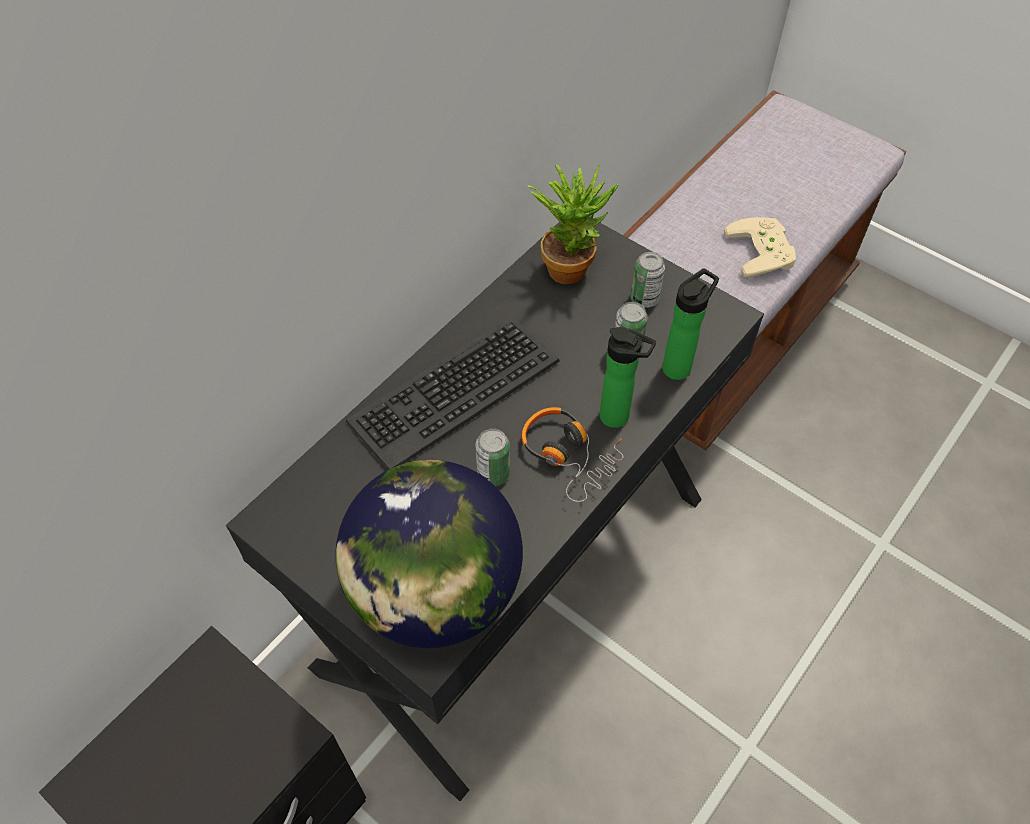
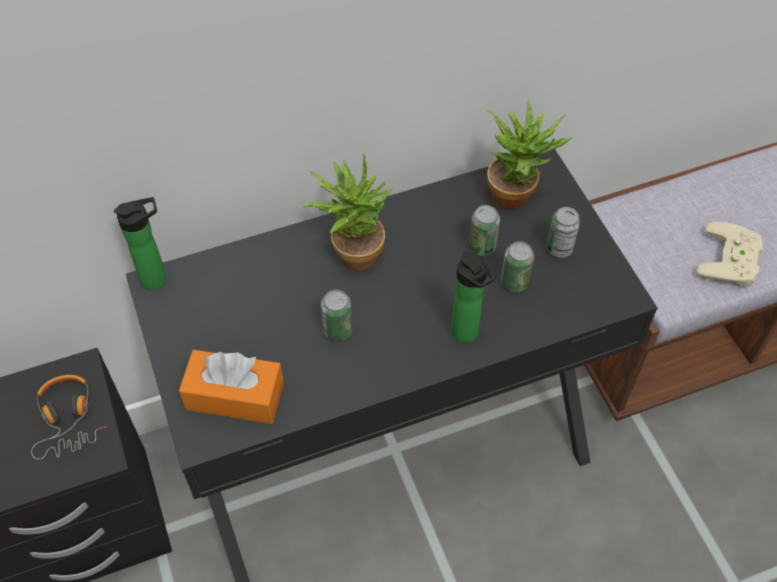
camera: 30 degrees right, 0 degrees up
(435, 592) = (235, 396): globe -> orange tissue box
(453, 390) = (352, 252): keyboard -> potted plant
(569, 455) = (406, 345): headphones -> headphones (68, 419)
(574, 328) = (482, 246): none -> can
(679, 366) = (548, 317): bottle -> bottle (158, 278)

